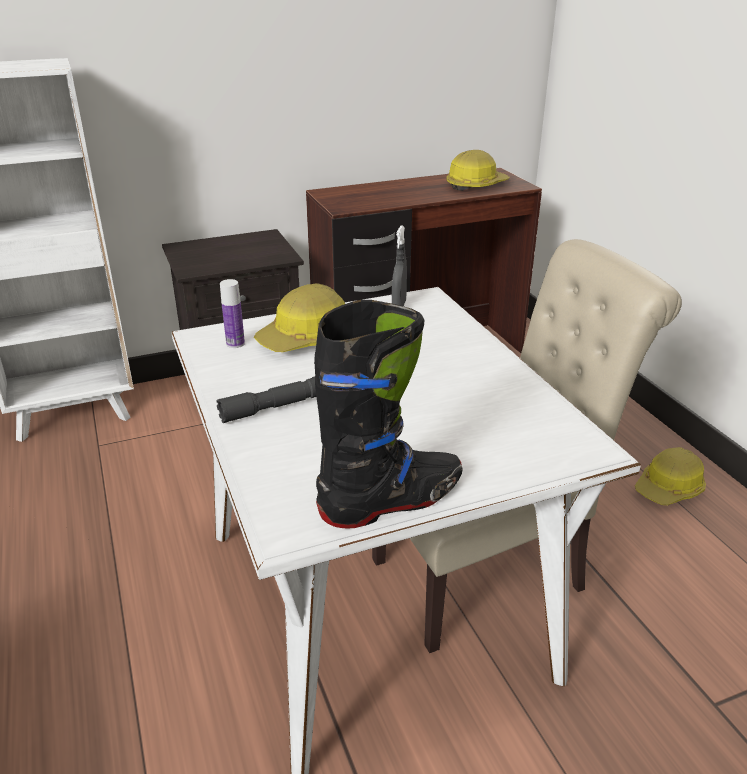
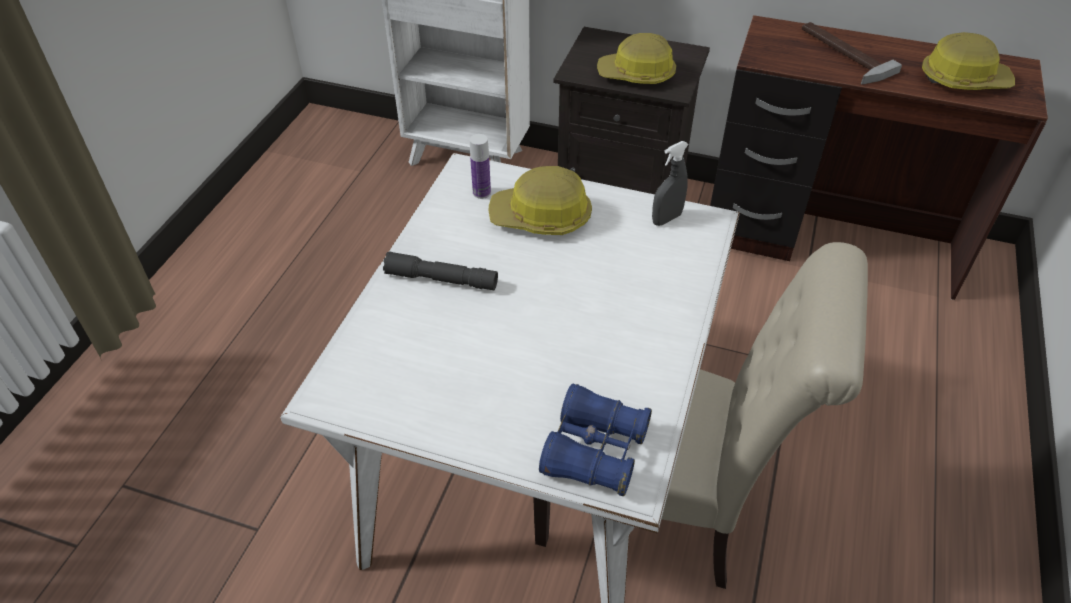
camera: 40 degrees right, 15 degrees up
(390, 193) = (840, 54): none -> hammer
(392, 501) = (416, 422): black boot -> none
(543, 445) = (594, 451): none -> blue binoculars
(669, 488) = (942, 555): hard hat -> hard hat (637, 75)

